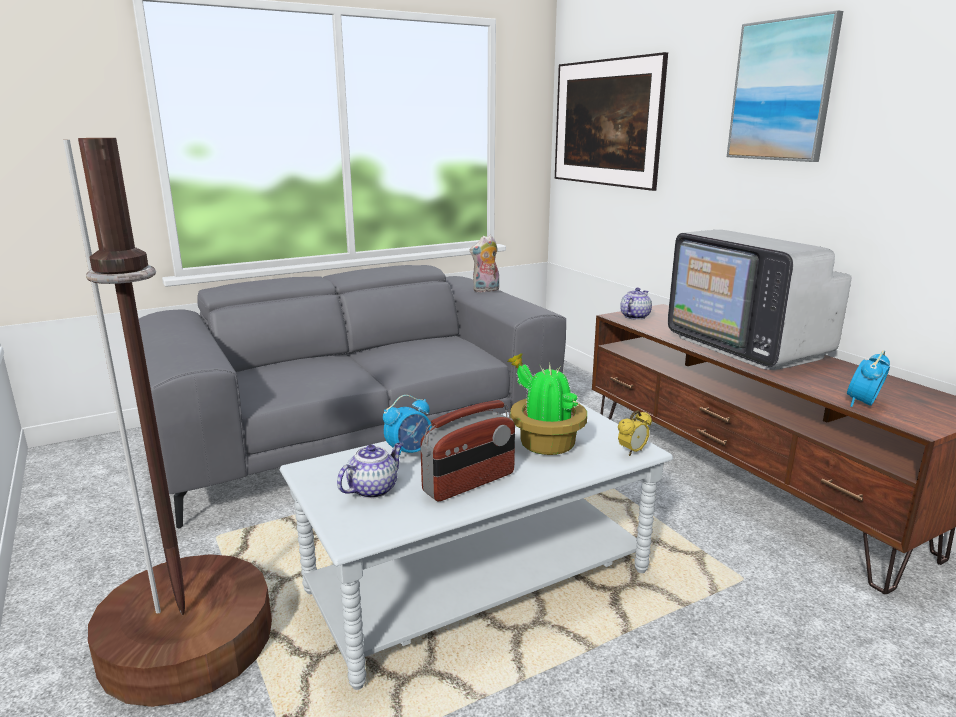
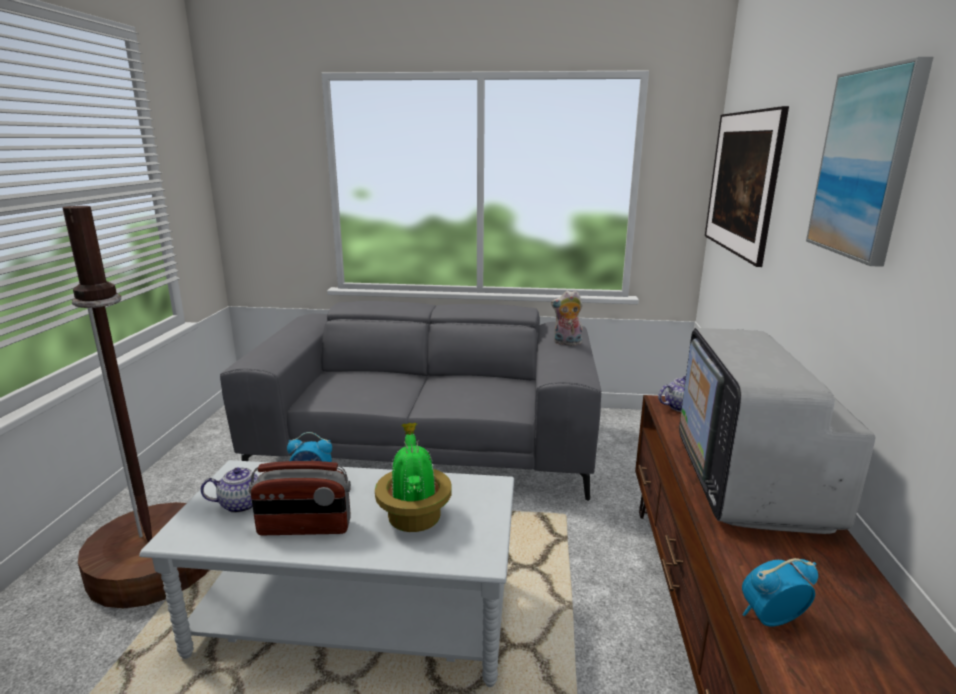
camera: 35 degrees right, 0 degrees up
(632, 452) = (471, 558): alarm clock -> none

